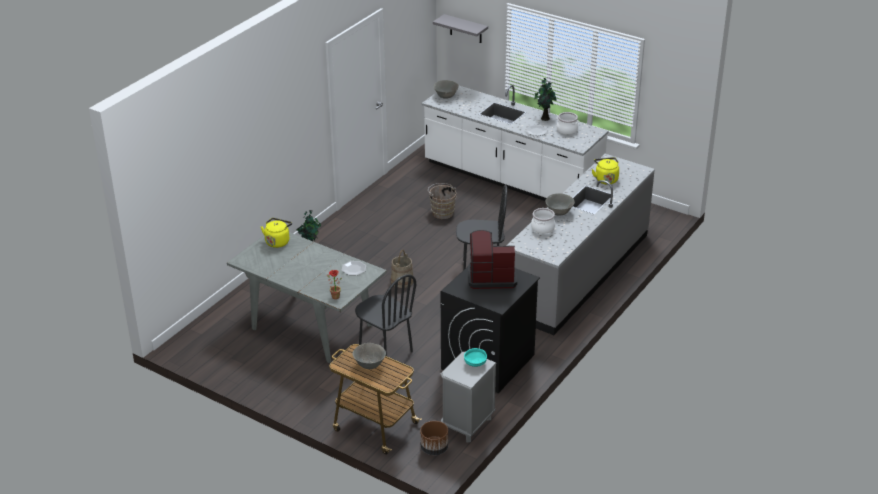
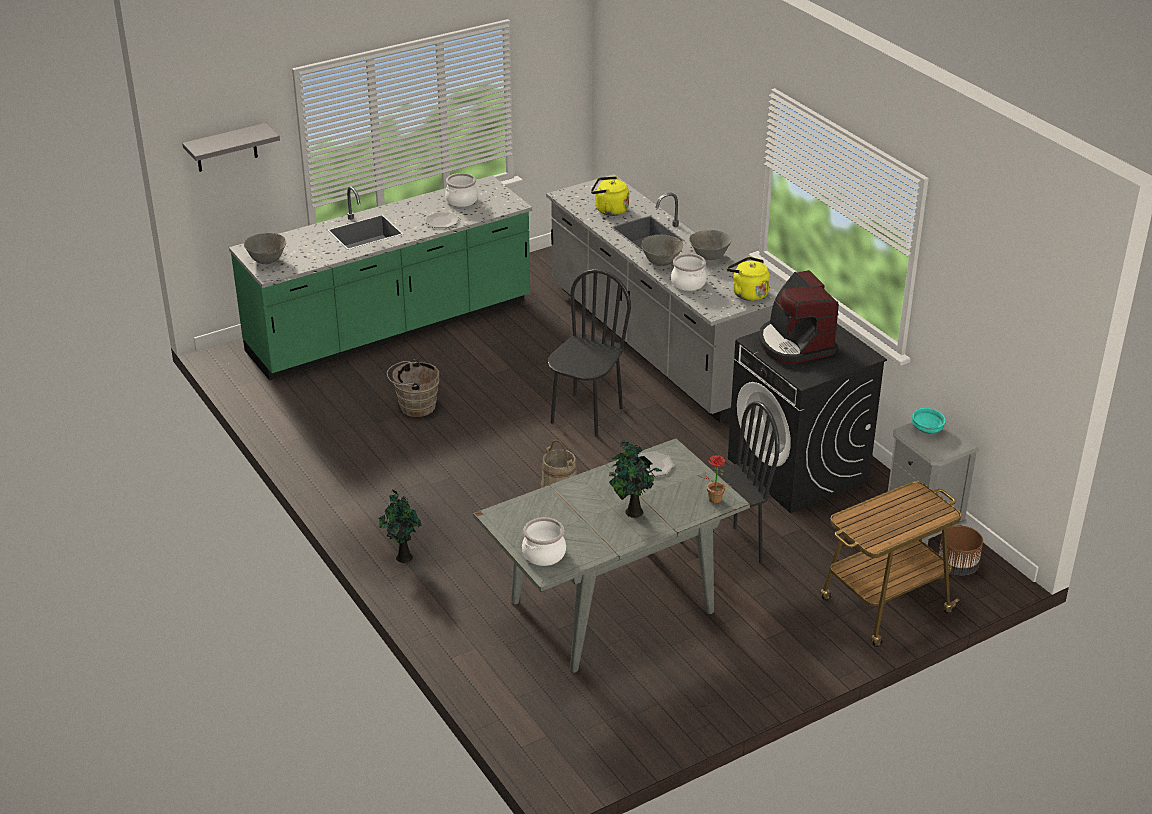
camera: 65 degrees left, 0 degrees up
(253, 256) = (544, 554): none -> cooking pot
(278, 241) = (520, 519): yellow kettle -> yellow kettle (747, 293)
(369, 365) = (888, 516): grey bowl -> grey bowl (709, 257)
(491, 277) = (795, 344): coffee machine -> coffee machine turned 45 degrees counterclockwise
(511, 180) = (391, 328): white counter -> green counter
(544, 118) = (413, 206): potted plant -> potted plant (632, 512)

